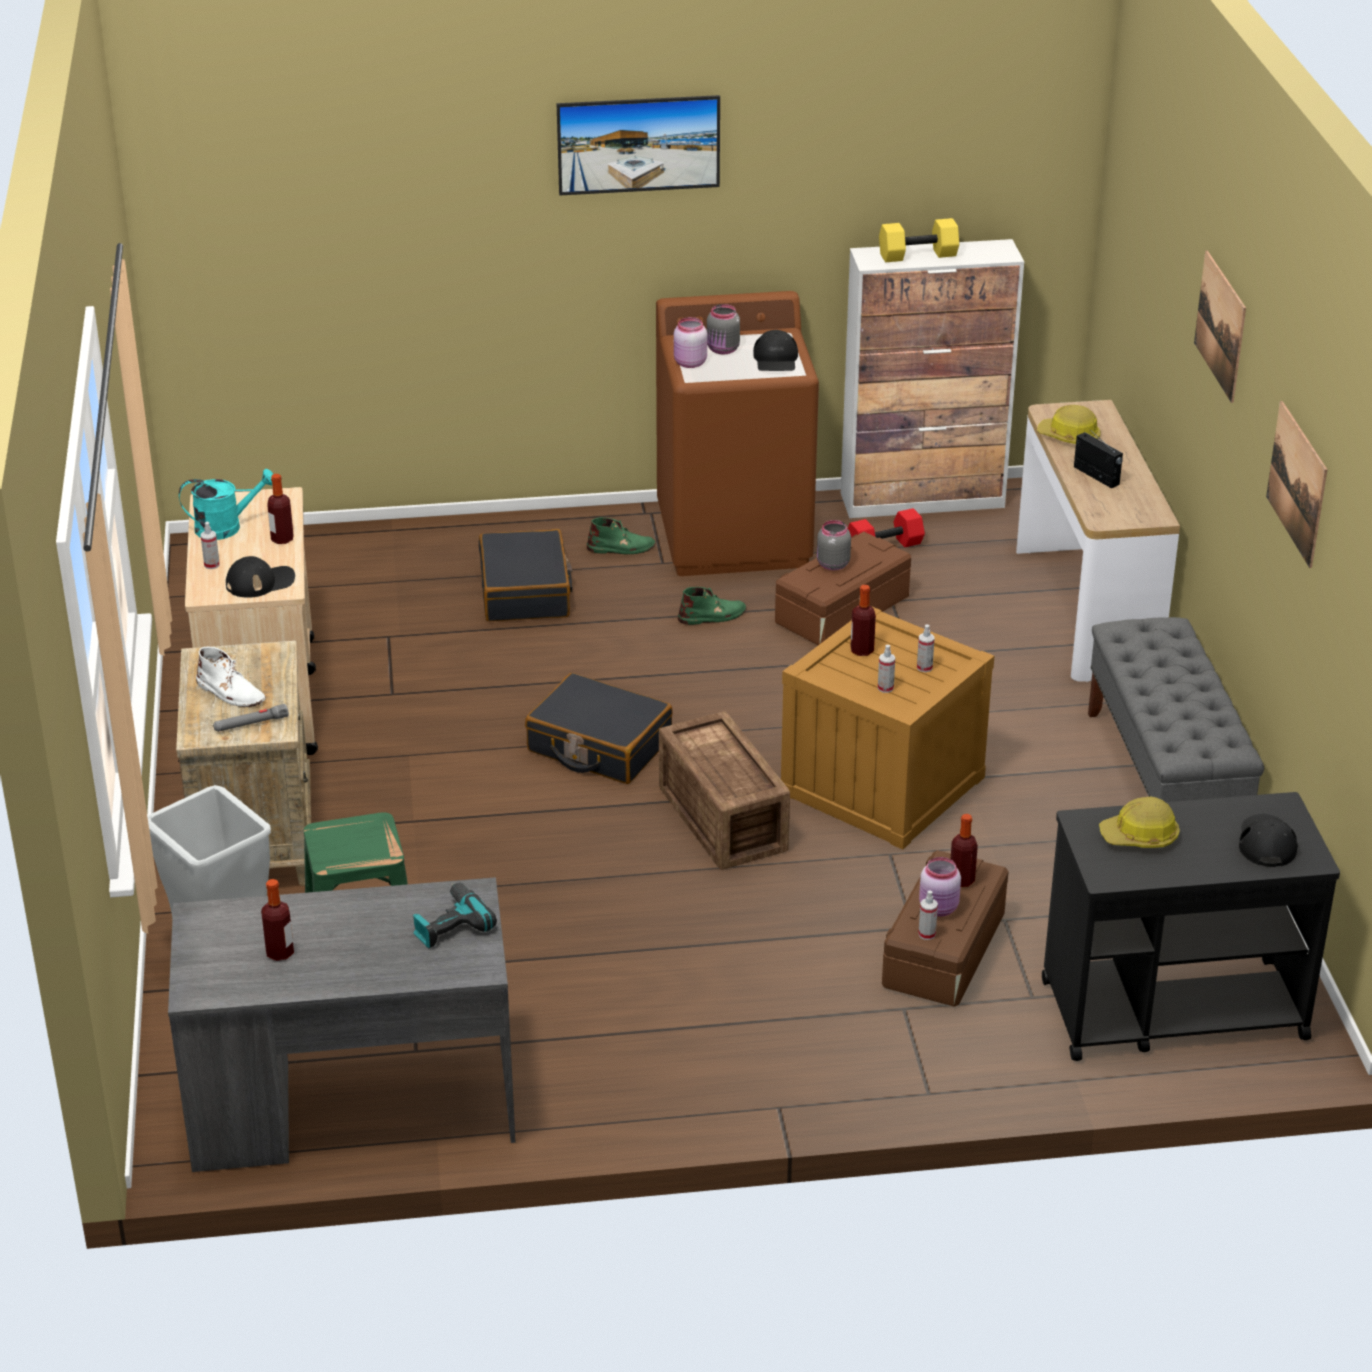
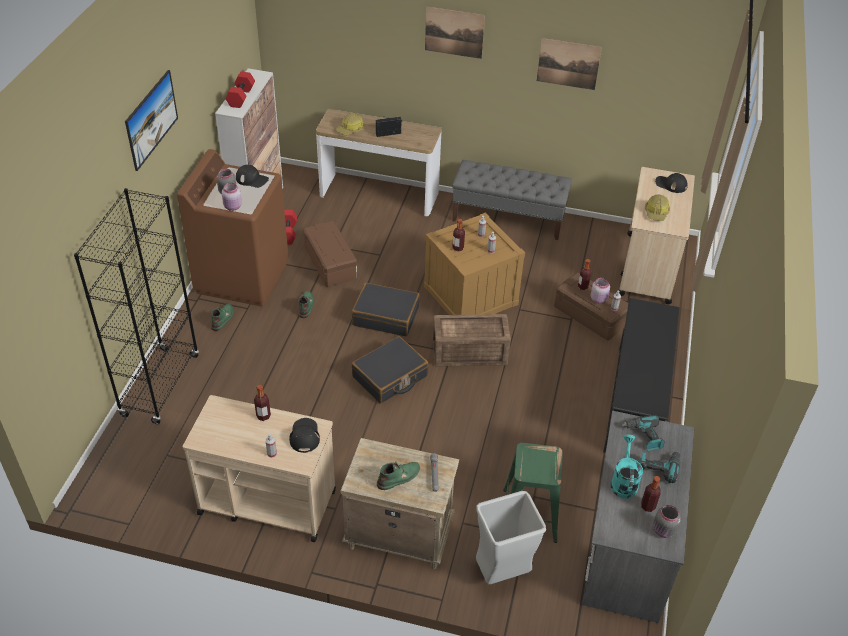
camera: 70 degrees left, 10 degrees up
(227, 527) = (233, 438): turquoise watering can -> turquoise watering can (623, 481)
(230, 692) = (399, 477): white boot -> green boot
(382, 952) = (659, 466): none -> power drill
(439, 539) = (160, 385): none -> black bookcase
(525, 592) = (237, 365): black suitcase -> black suitcase (386, 316)
(729, 1057) = (635, 402): none -> black shoe rack
(832, 565) = (327, 246): grey jar -> grey jar (663, 531)
(917, 256) = (241, 97): yellow dumbbell -> red dumbbell
(1171, 1009) = (648, 268): black cart -> beige cart

